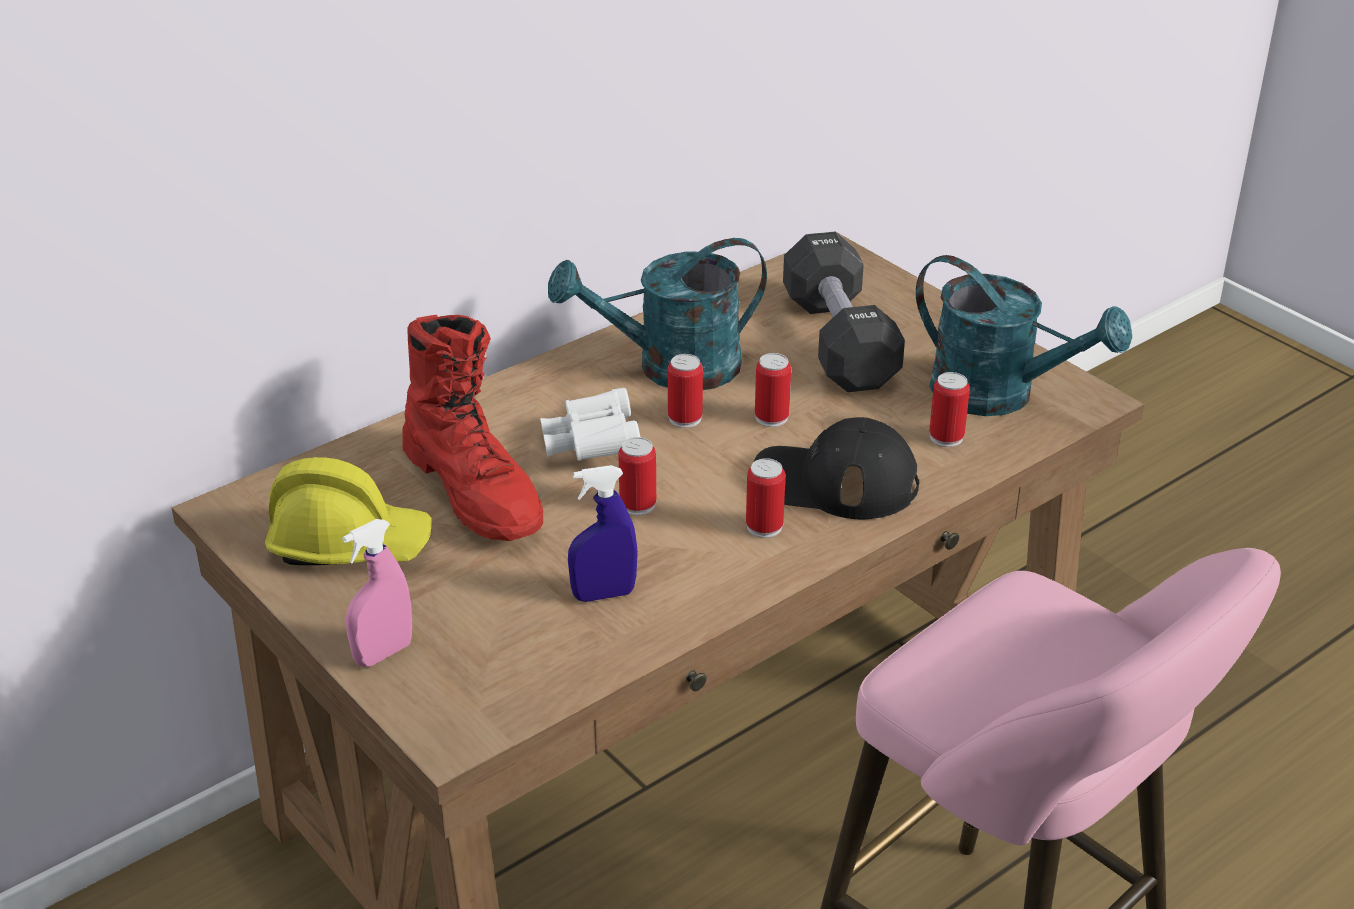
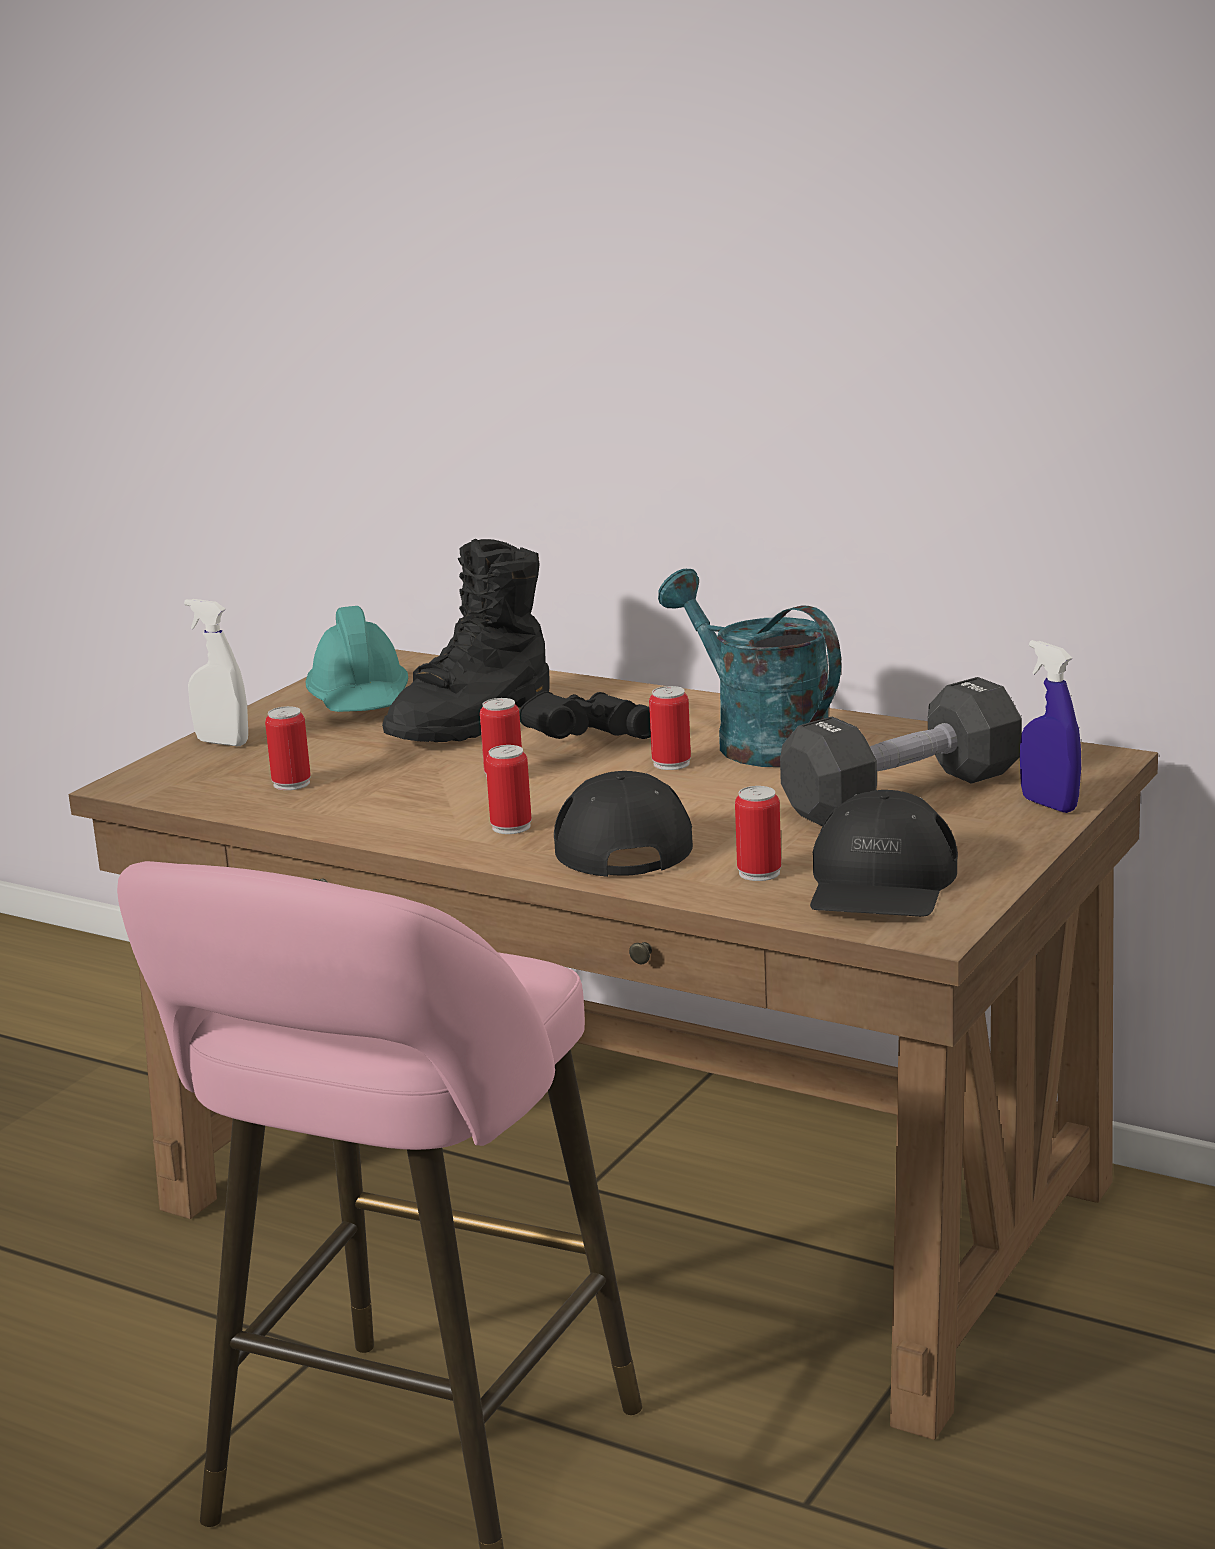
camera: 70 degrees right, 15 degrees down
(349, 544) = (361, 701): yellow hard hat -> turquoise hard hat
(383, 653) = (222, 742): pink spray bottle -> white spray bottle
(475, 490) = (474, 719): red boot -> black boot
(592, 447) = (583, 741): white binoculars -> black binoculars
(603, 594) = (353, 791): blue spray bottle -> blue spray bottle (1049, 804)
(771, 417) = (712, 794): can -> can (291, 783)
(1000, 395) = (881, 883): turquoise watering can -> black cap

